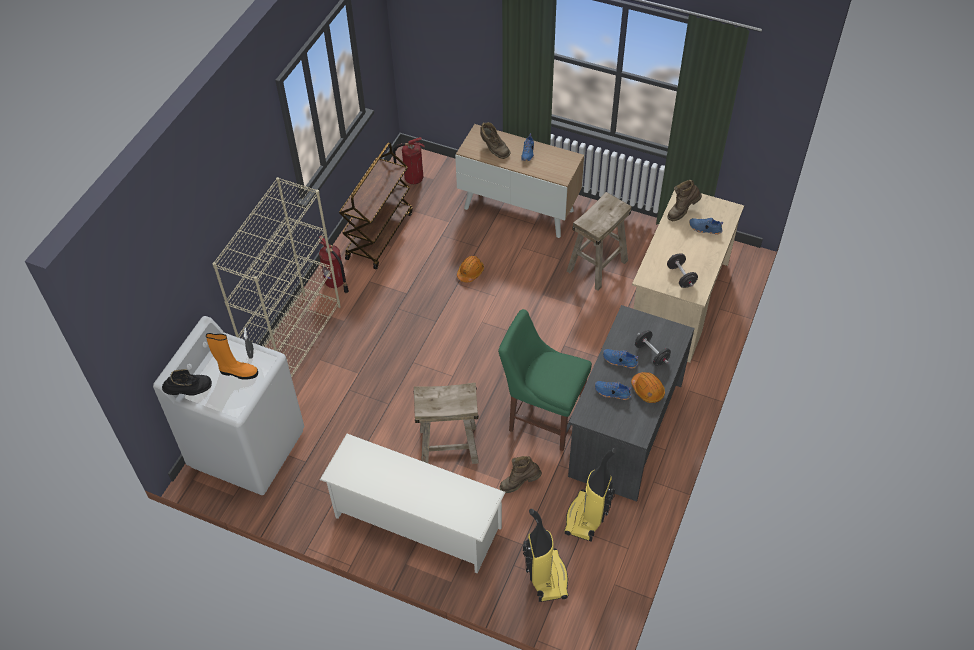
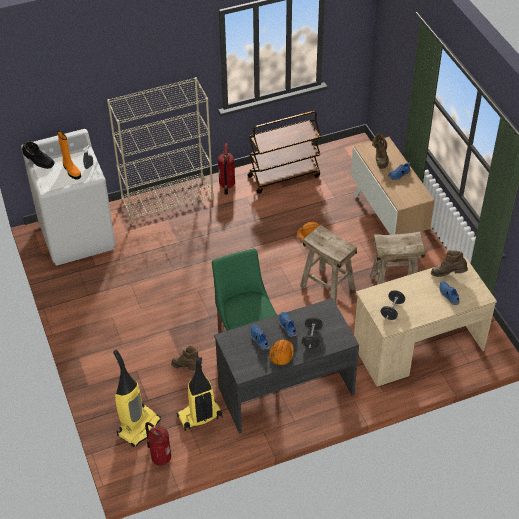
camera: 45 degrees right, 5 degrees down
(412, 179) = (344, 157): fire extinguisher -> fire extinguisher (160, 457)
(416, 522) = (109, 341): white shoe rack -> none
(448, 446) = (175, 317): beige stool -> beige stool (327, 287)

